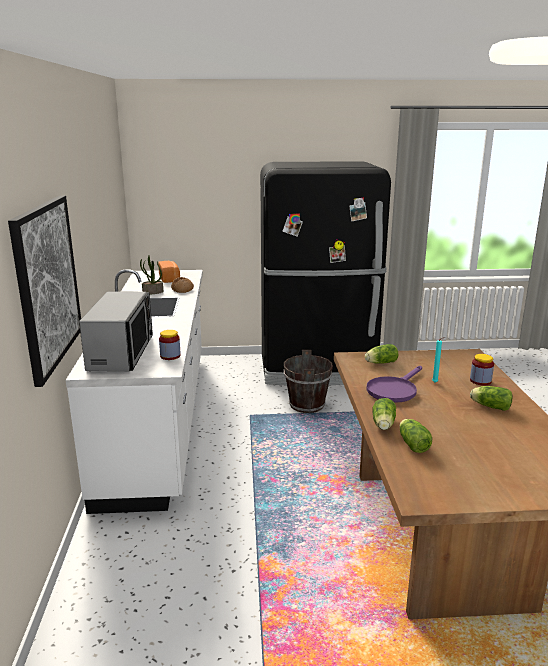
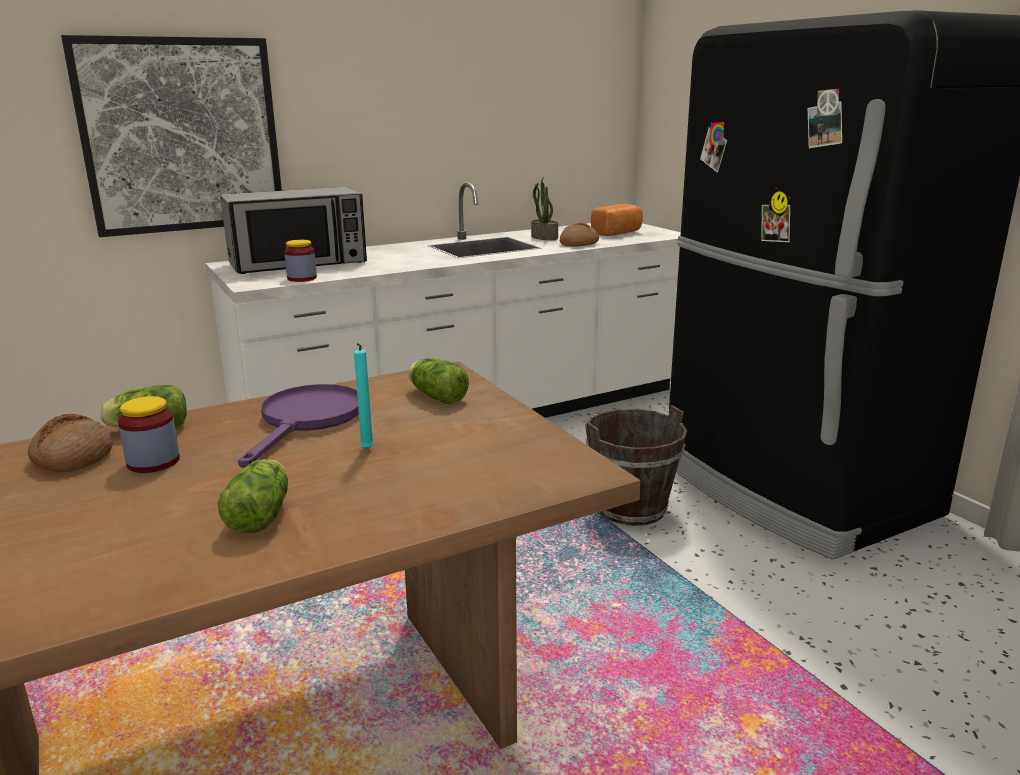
camera: 65 degrees right, 0 degrees up
(394, 390) = (307, 420): purple frying pan -> purple frying pan turned 90 degrees clockwise
(412, 443) = (72, 457): lettuce -> bread
(480, 381) = (410, 494): jar -> jar (153, 462)

